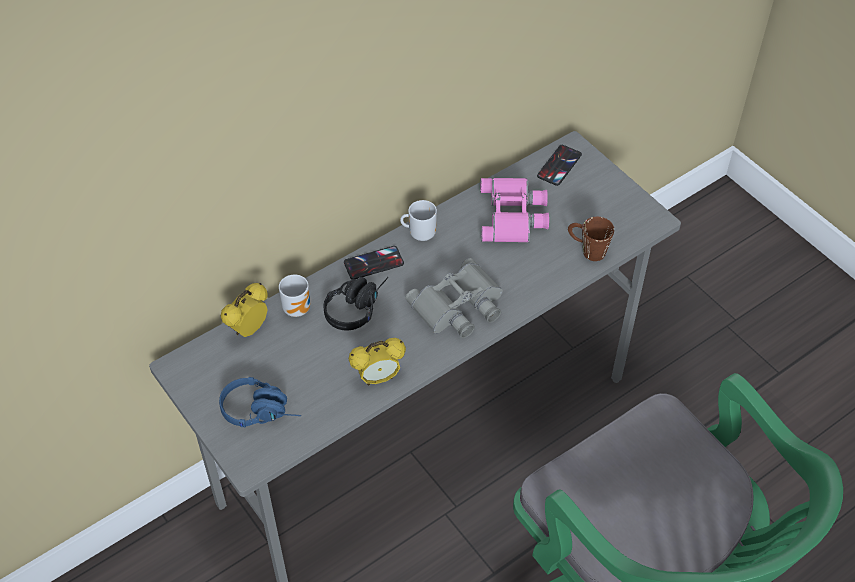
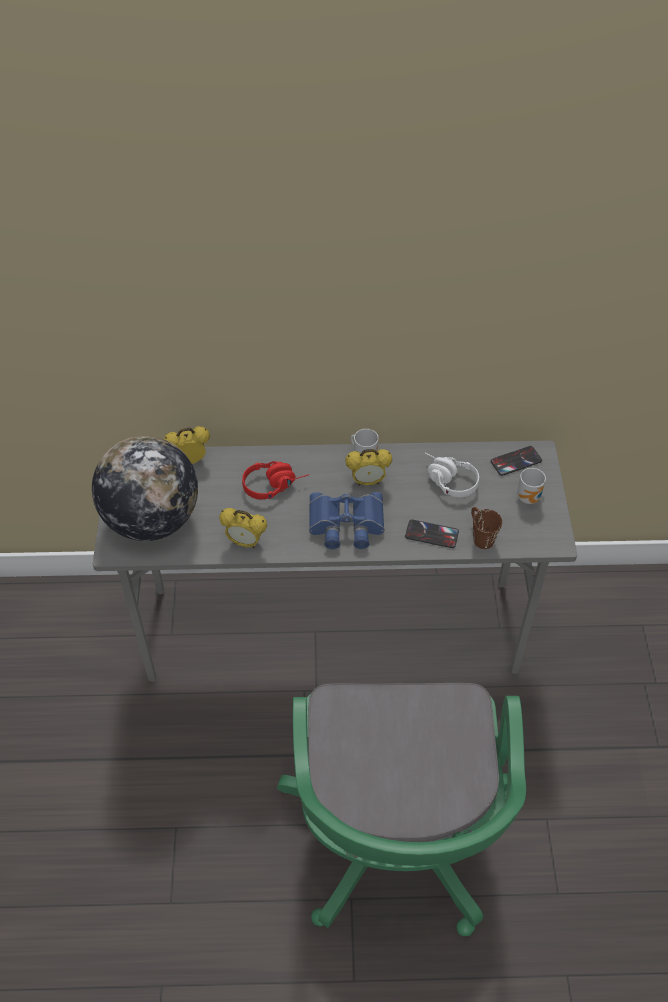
camera: 35 degrees right, 0 degrees up
(262, 410) = (152, 520): blue headphones -> globe
(299, 308) = (235, 464): mug -> mug (530, 498)
(357, 306) = (275, 484): black headphones -> red headphones
(373, 263) = (313, 460): phone -> phone (431, 534)
(444, 255) = (367, 481): none -> alarm clock
(459, 307) = (346, 525): grey binoculars -> blue binoculars
(514, 215) = (446, 480): pink binoculars -> white headphones

